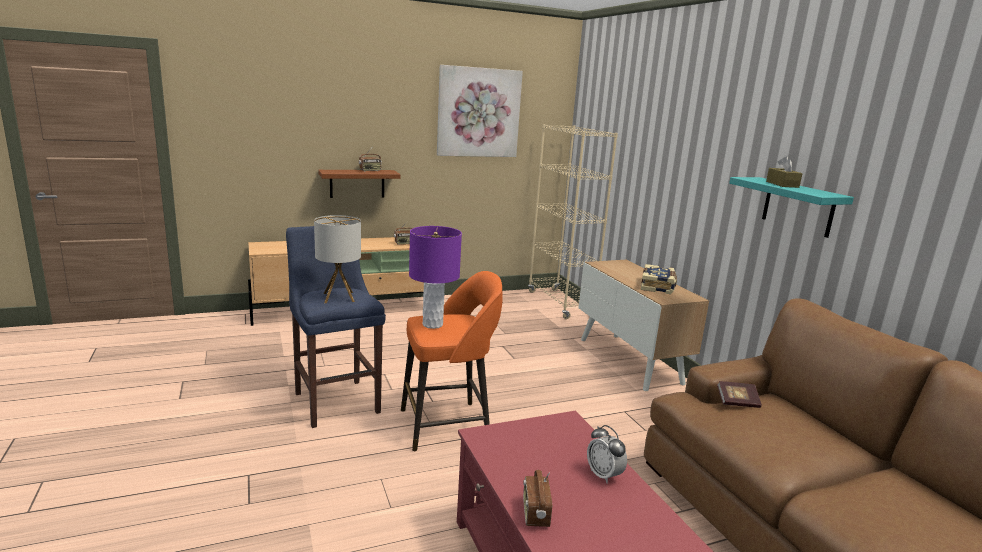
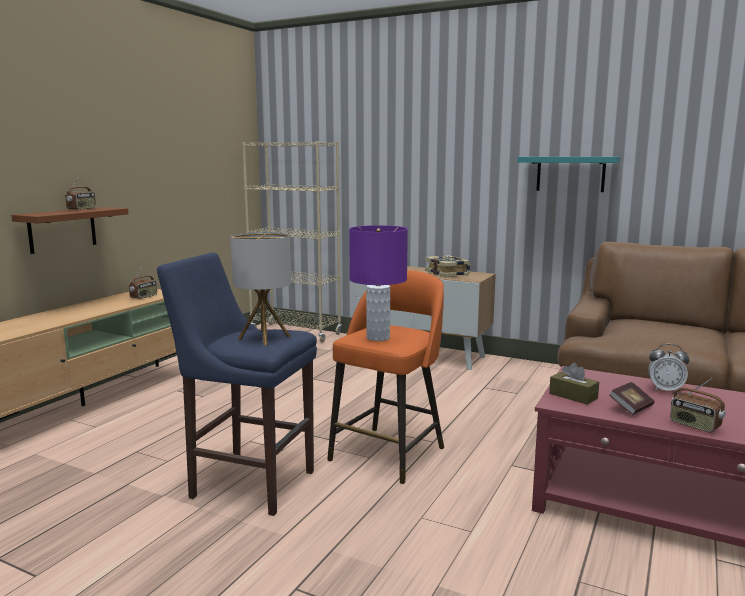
camera: 40 degrees left, 5 degrees down
(478, 112) = (180, 131): picture -> none
(737, 402) = (620, 327): book -> book (631, 408)
(782, 184) = (563, 156): brown tissue box -> brown tissue box (573, 396)

